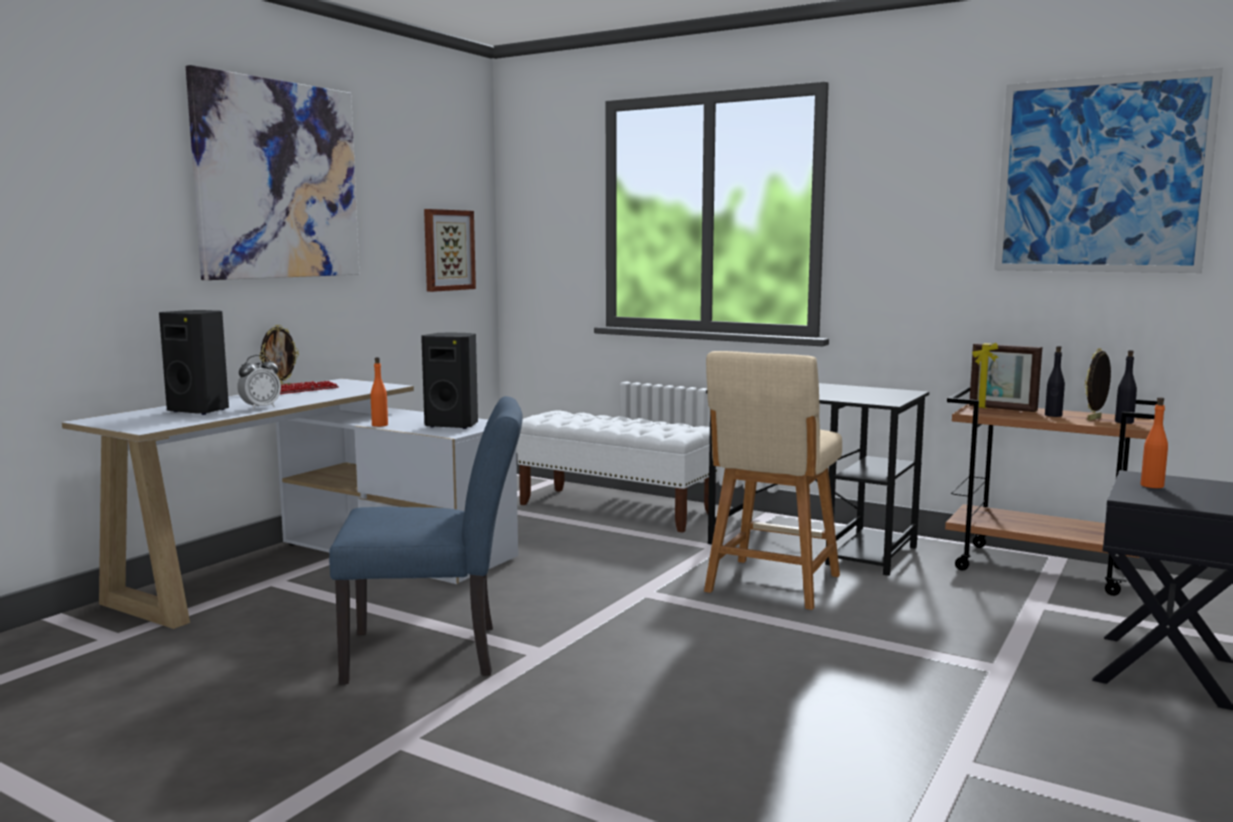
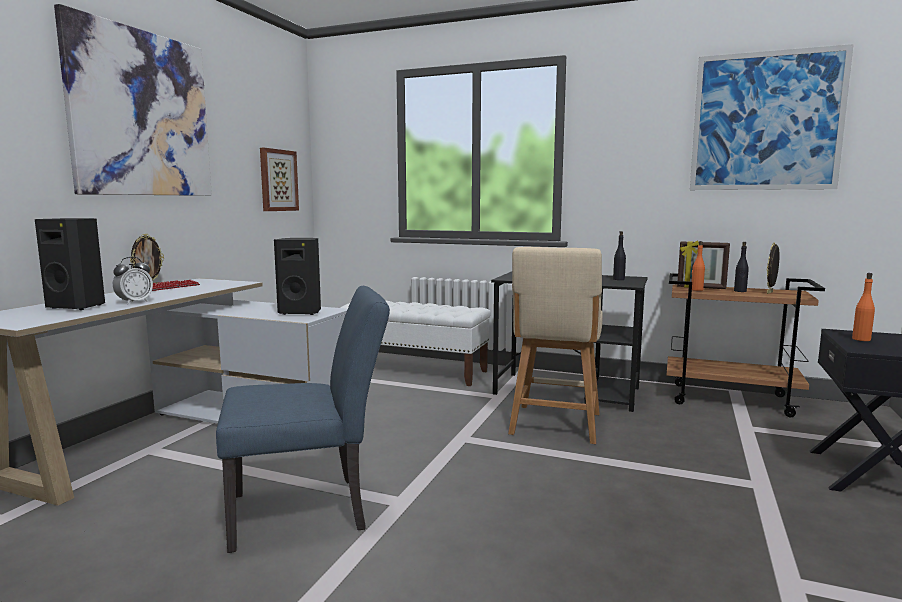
camera: 10 degrees left, 0 degrees up
(379, 425) = (239, 314): orange bottle -> orange bottle (696, 290)
(1124, 422) = (792, 294): black bottle -> black bottle (619, 279)

